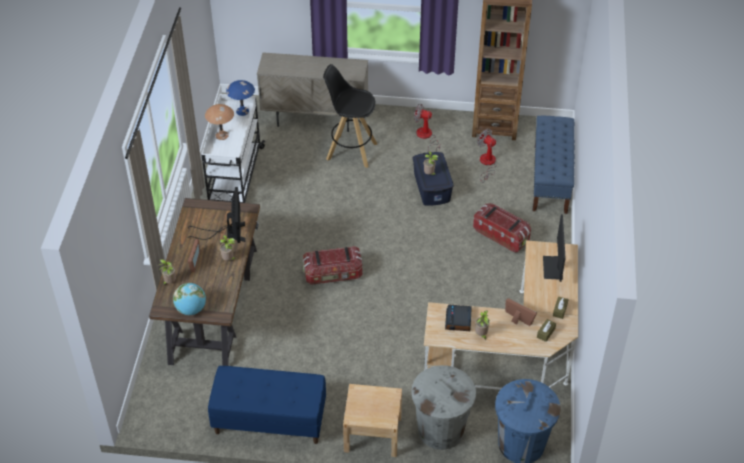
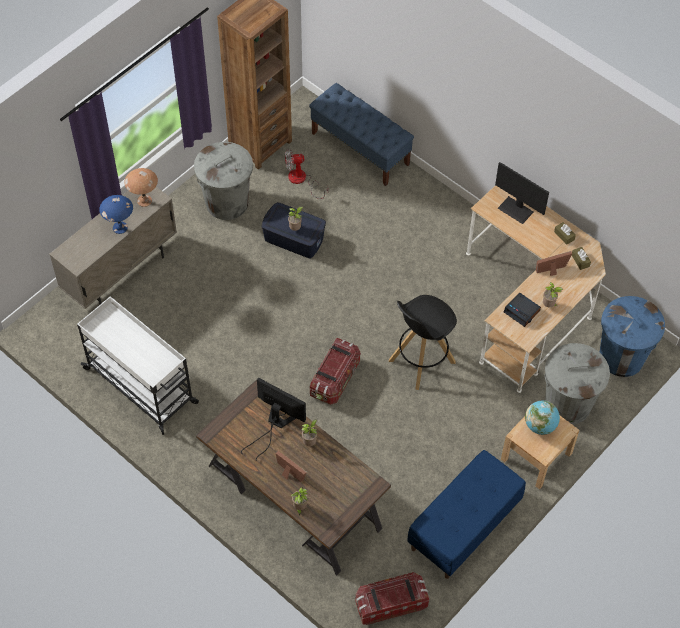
camera: 55 degrees left, 10 degrees up
(191, 309) = (349, 507): globe -> globe (540, 425)
(222, 135) = (133, 356): brown table lamp -> brown table lamp (144, 200)
(242, 111) = (113, 319): blue table lamp -> blue table lamp (120, 227)
(351, 151) = (191, 271): black stool -> black stool (421, 361)
(426, 137) = (227, 203): fan -> grey trash can
(501, 235) = (394, 225): storage box -> storage box (390, 604)

